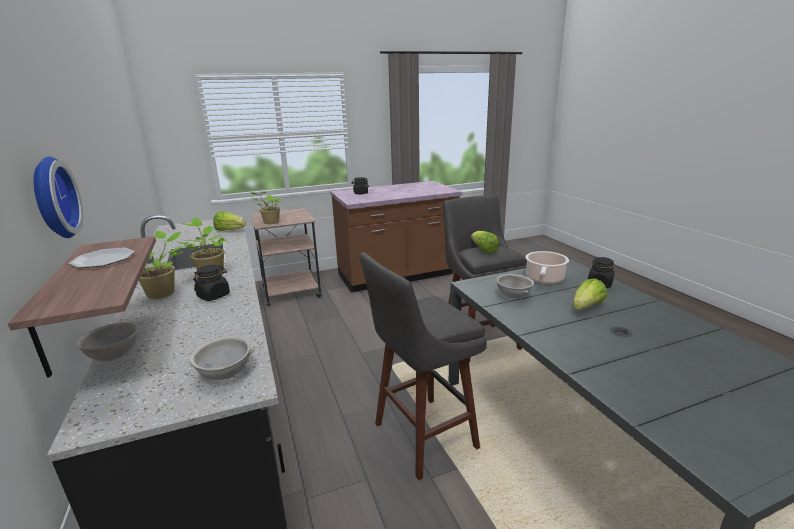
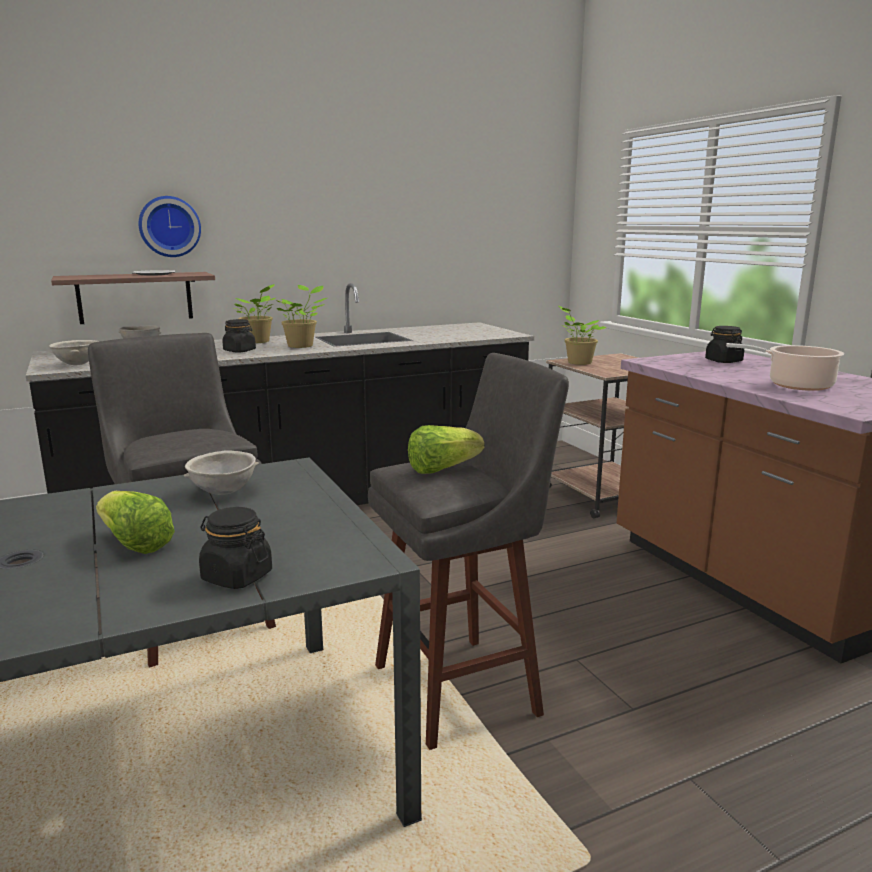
camera: 85 degrees right, 5 degrees down
(230, 230) = (460, 338): lettuce -> none
(544, 279) = (288, 523): cooking pot -> cooking pot (795, 385)

